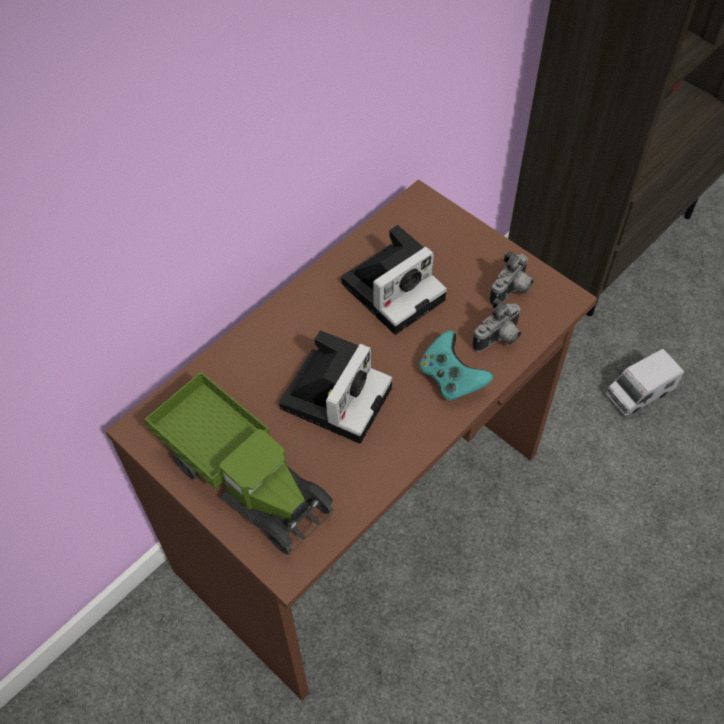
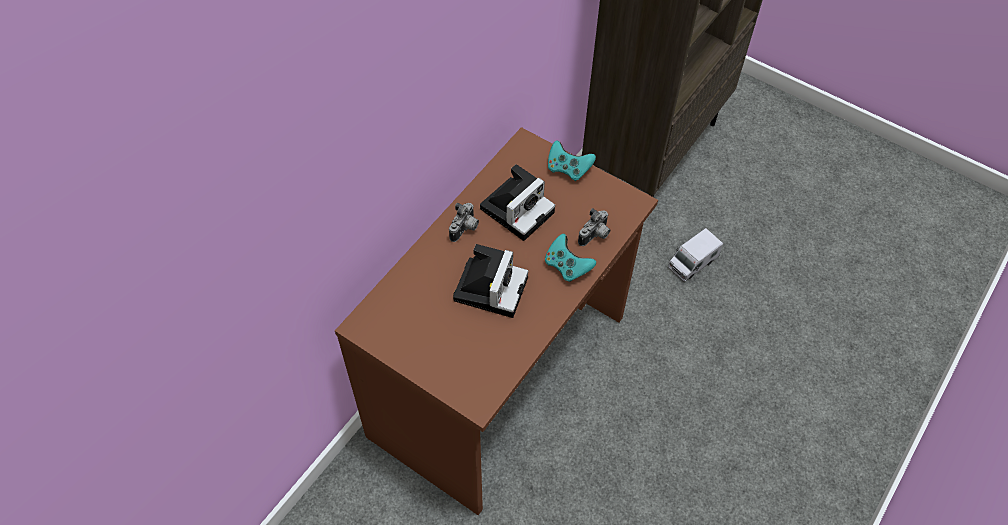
camera: 10 degrees left, 0 degrees up
(244, 476) = (438, 349): toy truck -> none
(474, 242) = (568, 169): none -> turquoise game controller
(512, 291) = (599, 201): camera -> camera (465, 229)

